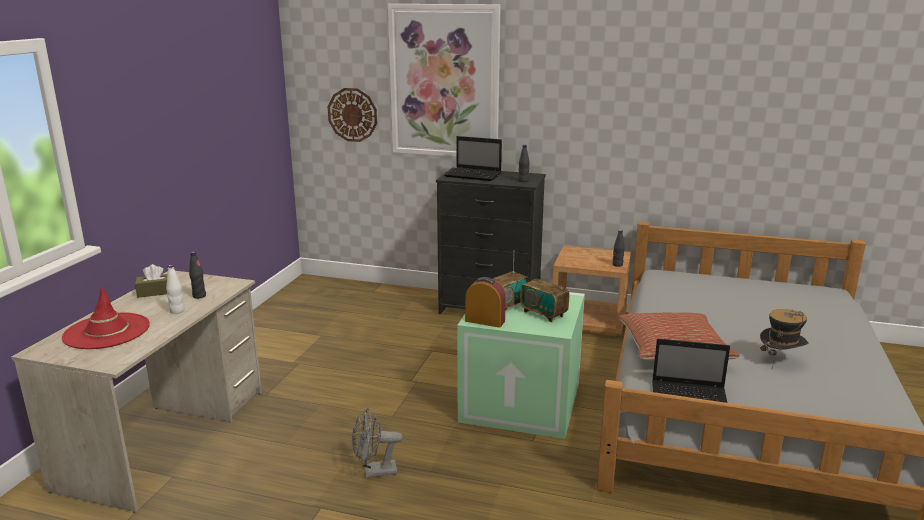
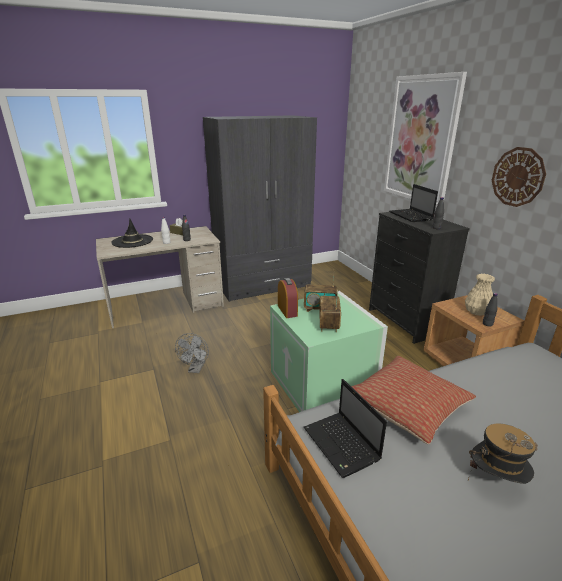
camera: 50 degrees right, 5 degrees up
(106, 331) = (132, 241): red hat -> black hat
(261, 342) = (263, 284): none -> grey wardrobe
(352, 114) = (370, 160): wall clock -> wall clock (518, 177)
(375, 472) = (196, 369): grey fan -> grey fan turned 120 degrees counterclockwise
(594, 258) = (477, 312): none -> beige vase

